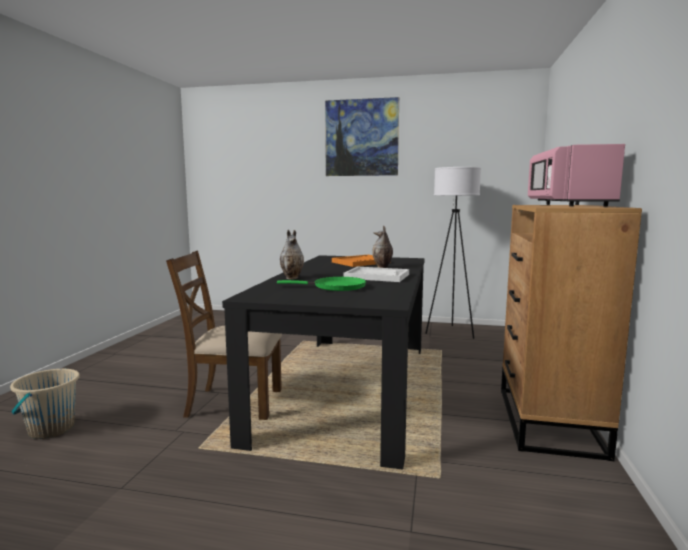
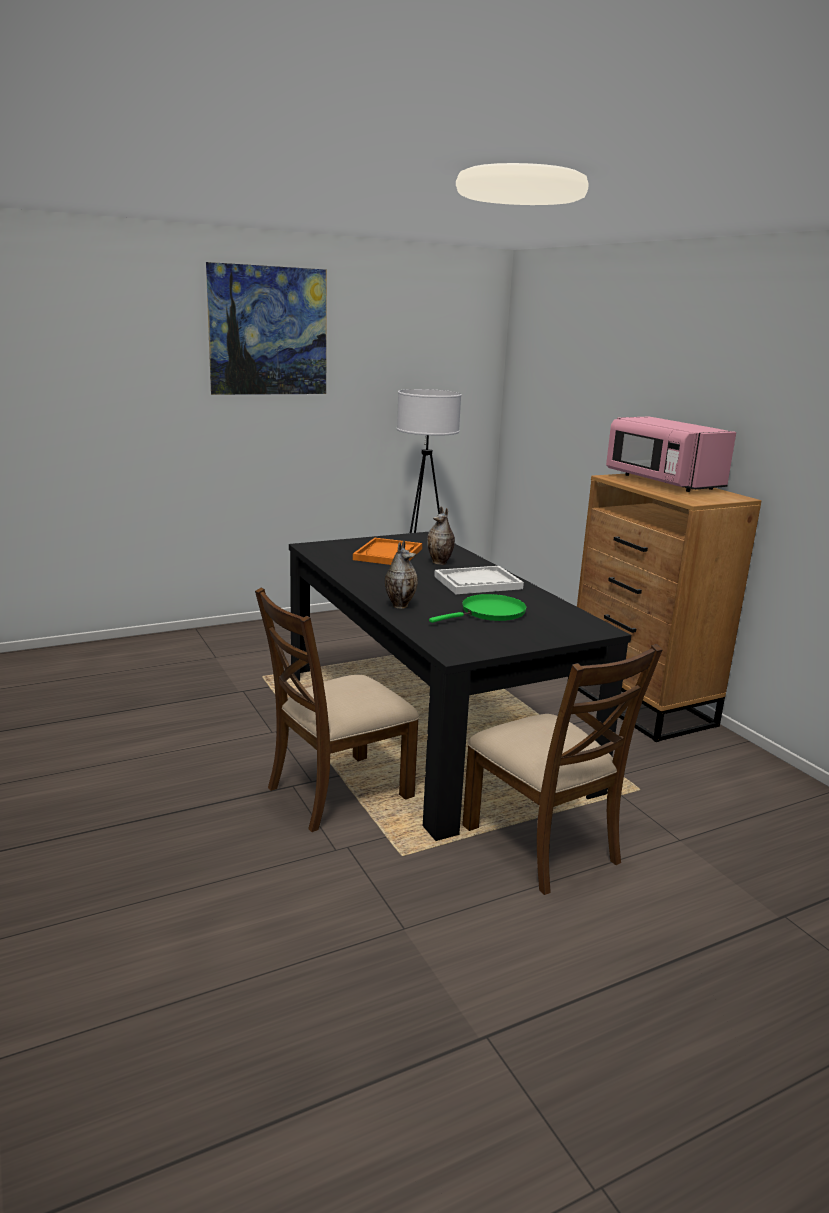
camera: 40 degrees left, 10 degrees up
(51, 429) = (166, 920): beige bucket -> none
(292, 481) = (542, 844): none -> brown chair

